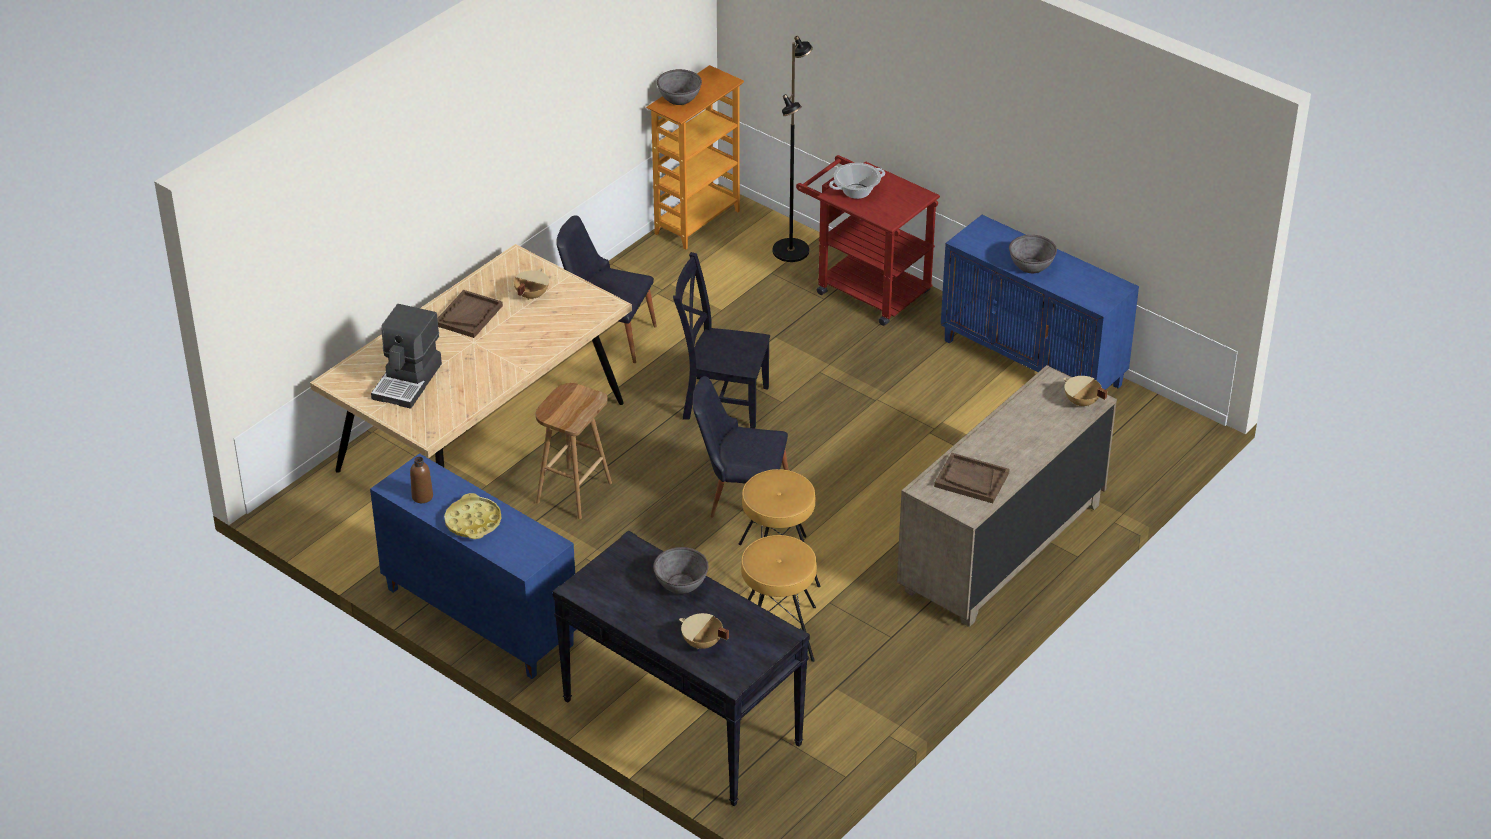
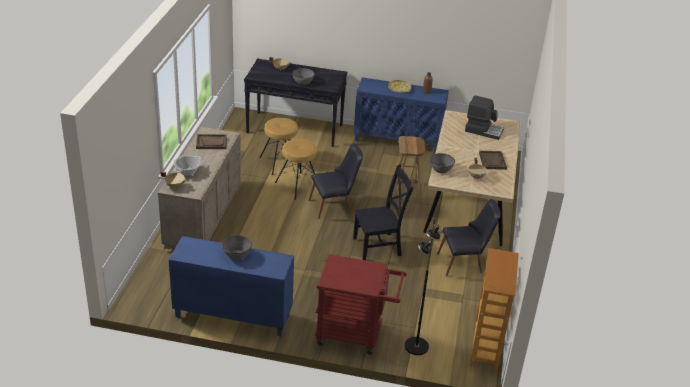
camera: 150 degrees right, 5 degrees down
(408, 381) = (483, 130): coffee machine -> coffee machine turned 120 degrees clockwise
(679, 98) = (506, 264): grey bowl -> grey bowl (441, 169)
(856, 191) = (367, 272): cooking pot -> cooking pot (188, 171)

